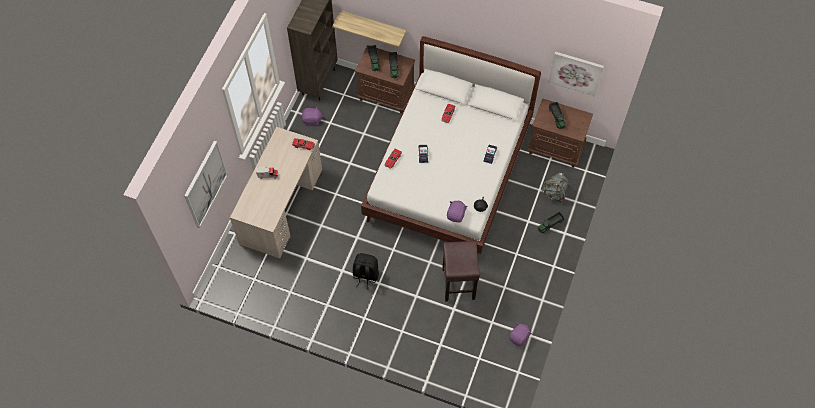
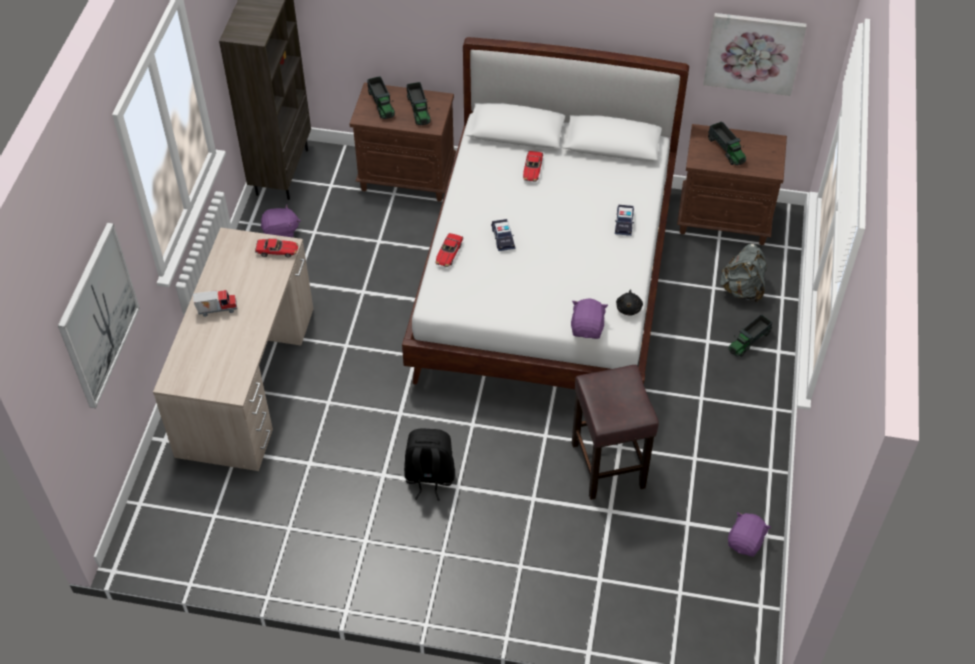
camera: 10 degrees left, 10 degrees down
(373, 25) = (373, 37): shelf -> none

